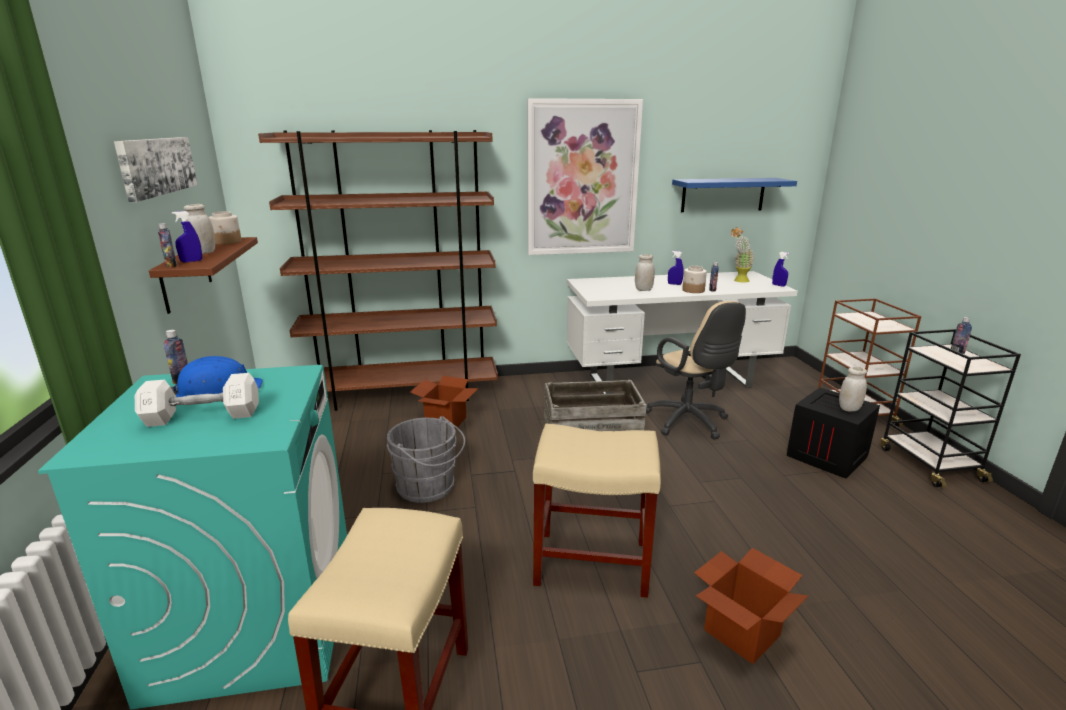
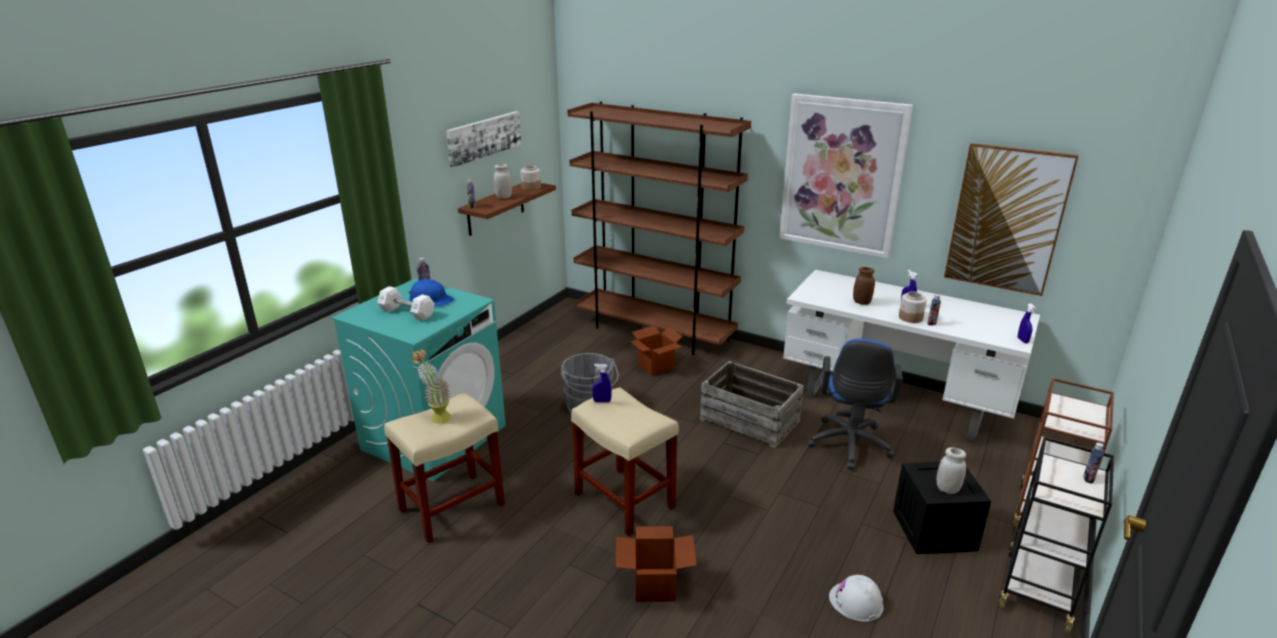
camera: 40 degrees right, 5 degrees up
(191, 261) = (486, 205): blue spray bottle -> blue spray bottle (602, 401)
(643, 290) = (861, 302): white jar -> brown jar
(689, 423) = (849, 447): beige office chair -> blue office chair
(723, 195) = (1007, 219): blue shelf -> picture
(738, 281) = (987, 321): potted plant -> potted plant (436, 417)
(877, 539) = (856, 602): none -> white hard hat

